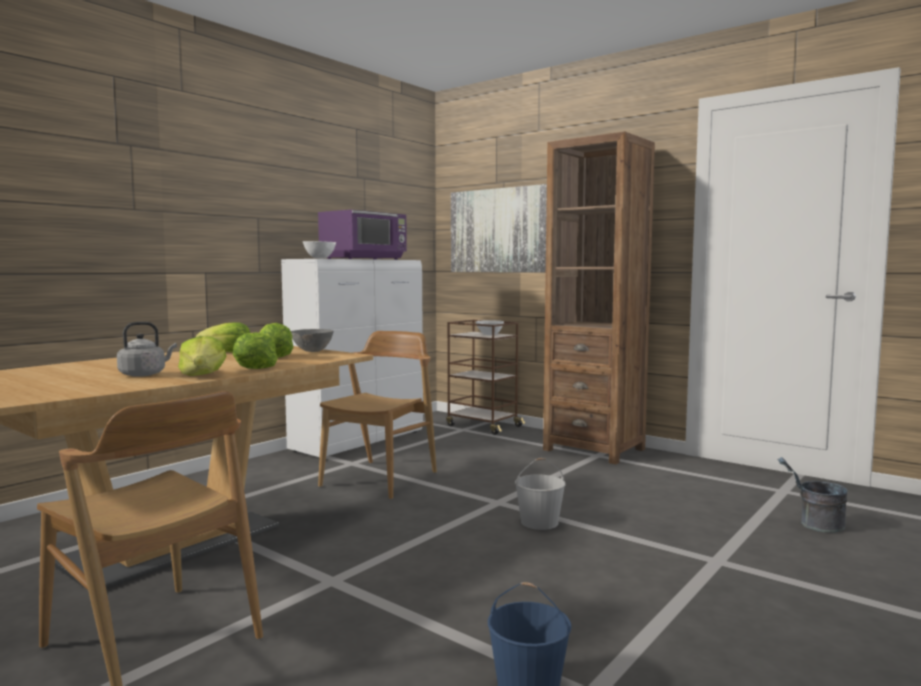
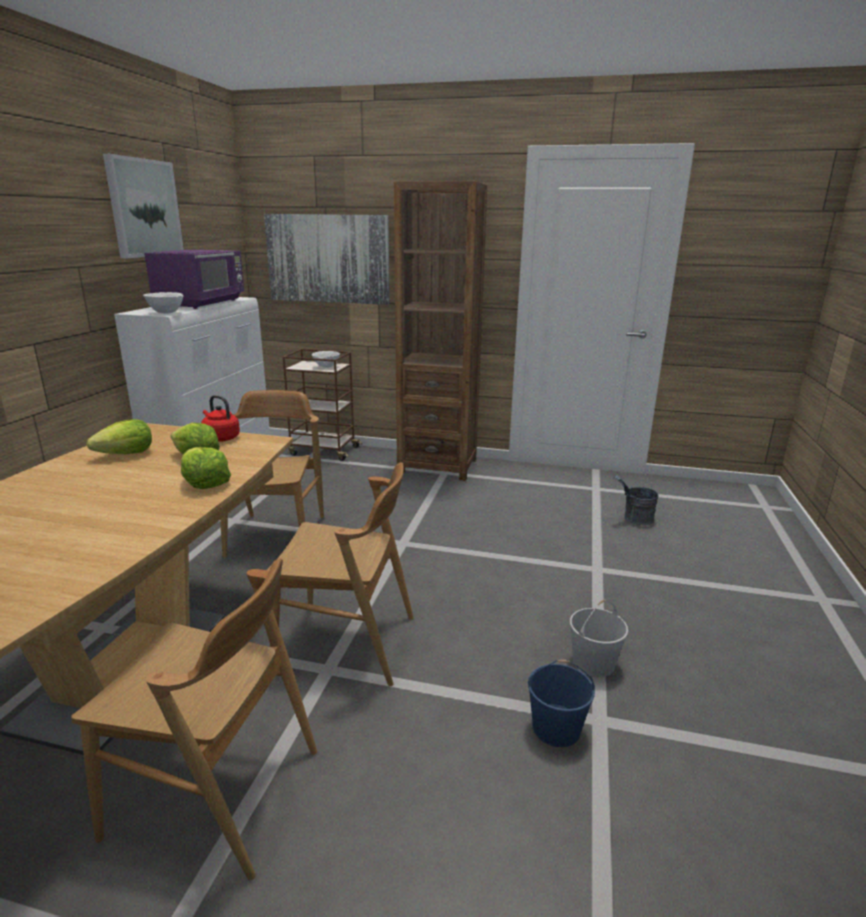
camera: 25 degrees left, 15 degrees up
(145, 374) = (94, 522): grey kettle -> none
(203, 375) = (170, 512): lettuce -> none
(312, 351) = (220, 438): grey bowl -> red kettle
(328, 178) = (144, 208): none -> picture
(368, 566) = (347, 643): none -> brown chair
(540, 522) = (451, 558): white bucket -> white bucket (593, 662)

